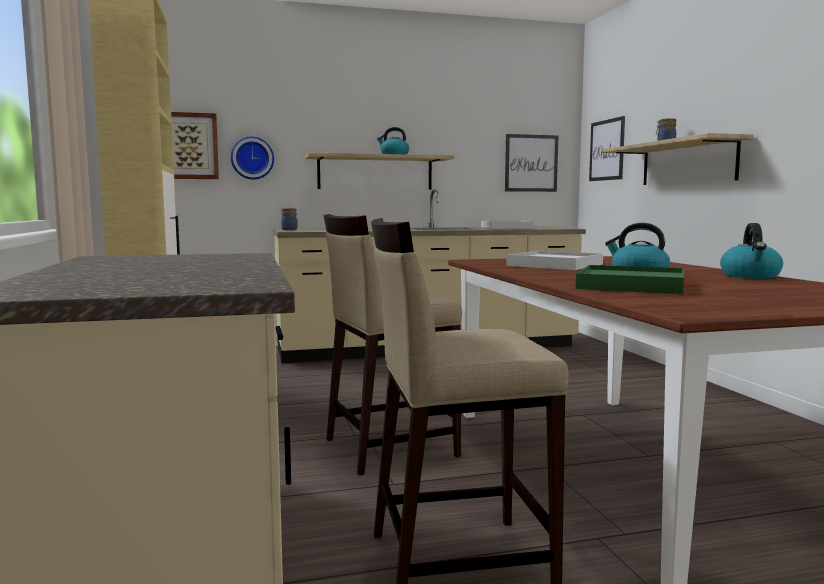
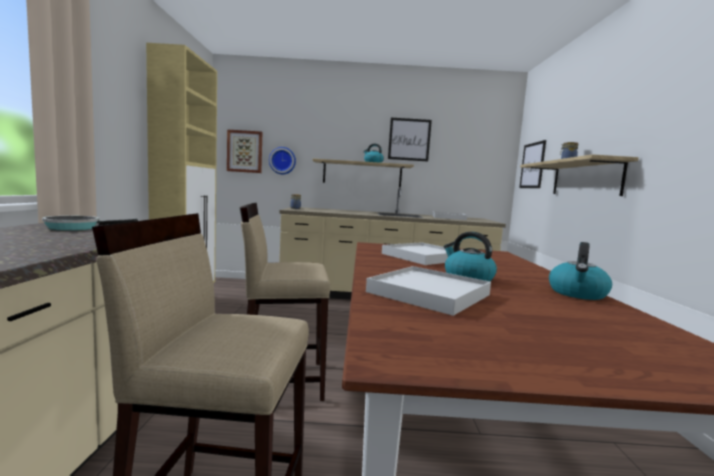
camera: 15 degrees right, 0 degrees up
(153, 258) = (78, 228): none -> frying pan
(531, 163) = (476, 172): picture -> picture (409, 139)
(631, 285) = (429, 294): green tray -> white tray

